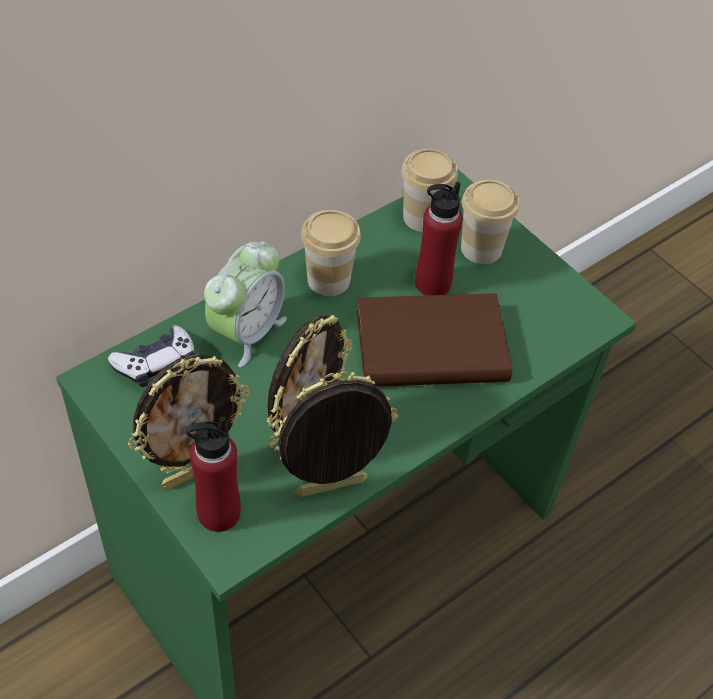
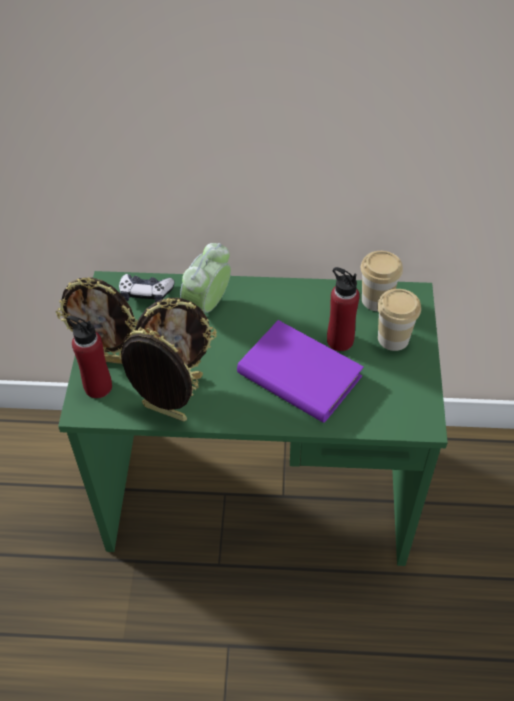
camera: 45 degrees right, 0 degrees up
(247, 332) = (207, 305): alarm clock -> alarm clock turned 135 degrees clockwise
(328, 280) = (281, 303): cup -> none
(431, 347) = (299, 375): brown book -> purple book

